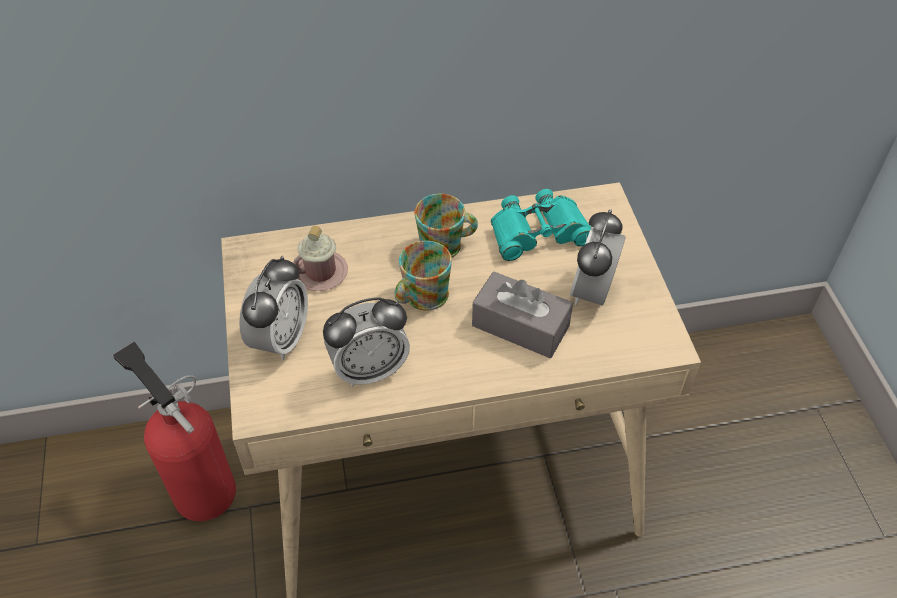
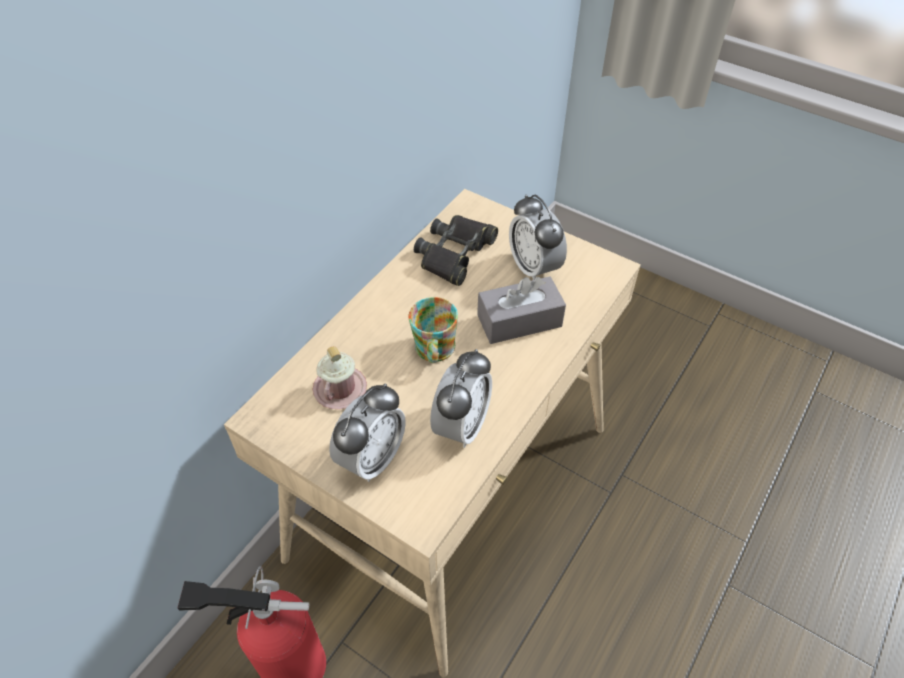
camera: 45 degrees left, 0 degrees up
(280, 339) = (371, 458): alarm clock -> alarm clock turned 60 degrees clockwise
(446, 245) = (406, 304): mug -> none
(538, 232) = (455, 254): turquoise binoculars -> black binoculars

